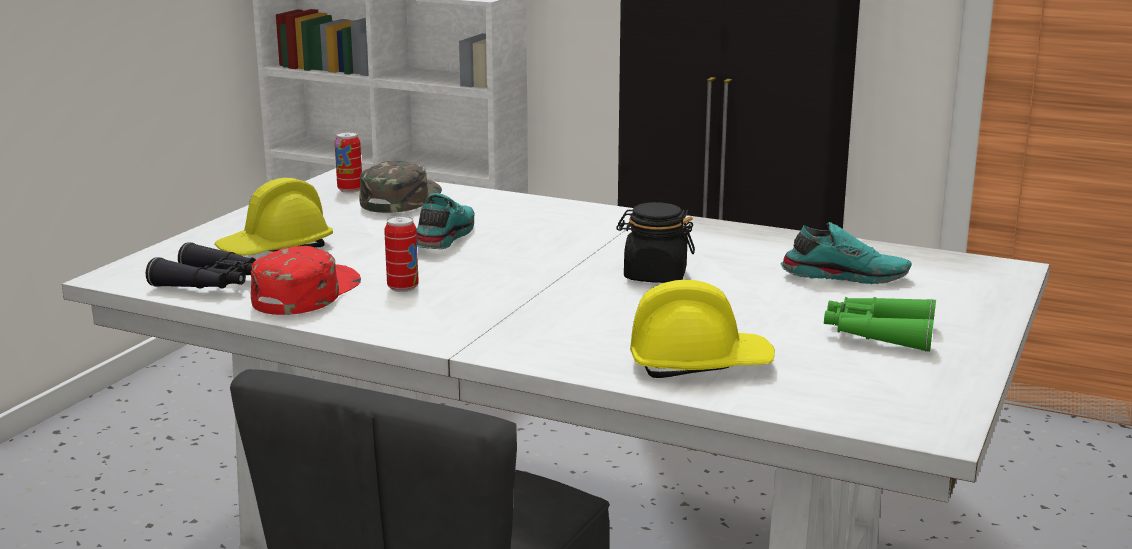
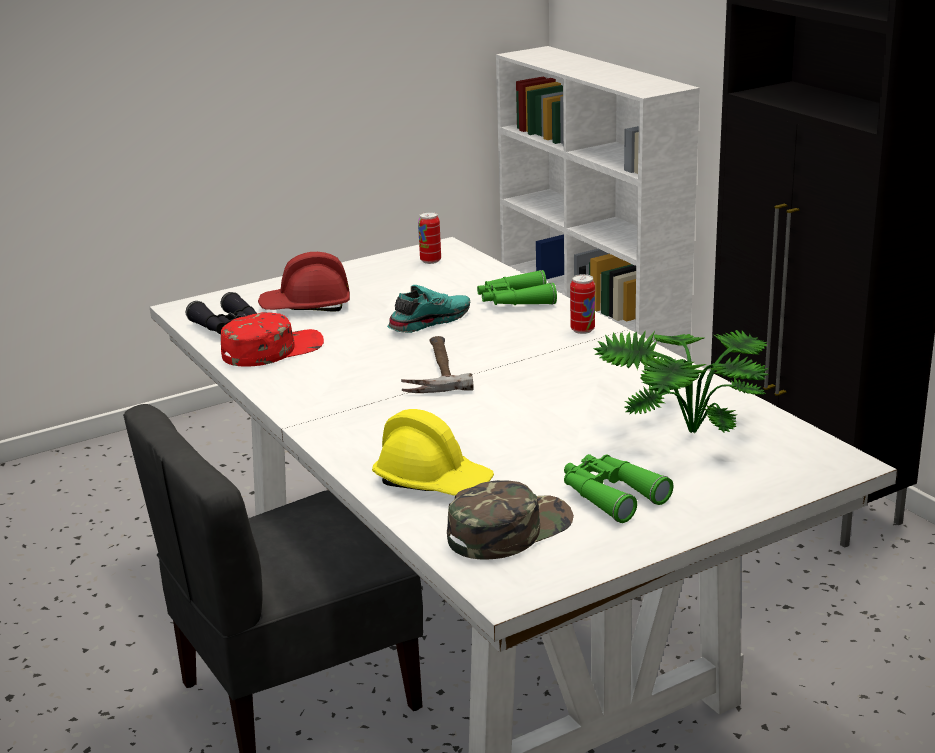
camera: 35 degrees right, 5 degrees up
(276, 249) = (306, 307): yellow hard hat -> red hard hat
(400, 199) = (453, 277): green cap -> green cap (508, 529)
(403, 287) = (338, 360): can -> can (582, 330)
(501, 207) = (515, 301): none -> green binoculars
(523, 276) = (432, 370): none -> hammer
(654, 275) = (527, 394): black jar -> none
(844, 276) = (680, 433): turquoise shoe -> potted plant

